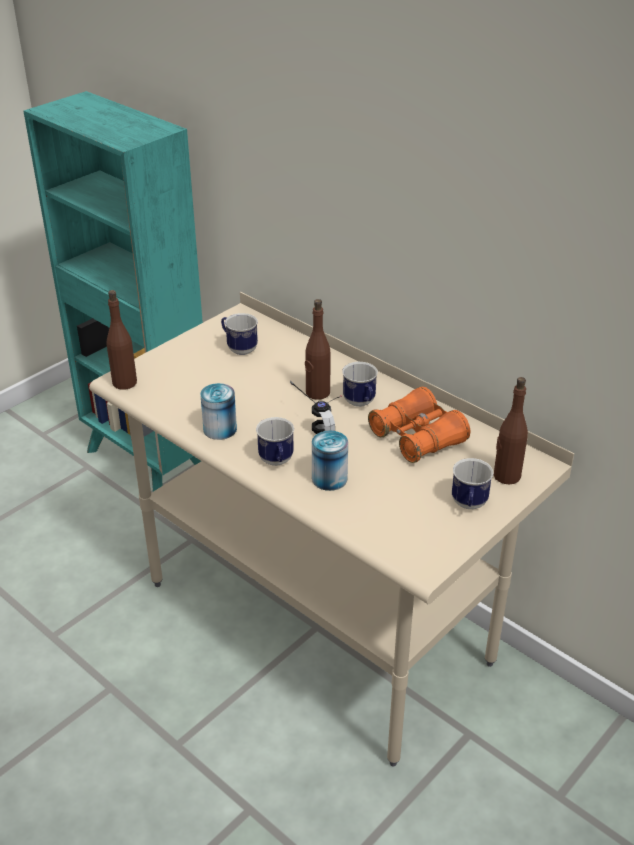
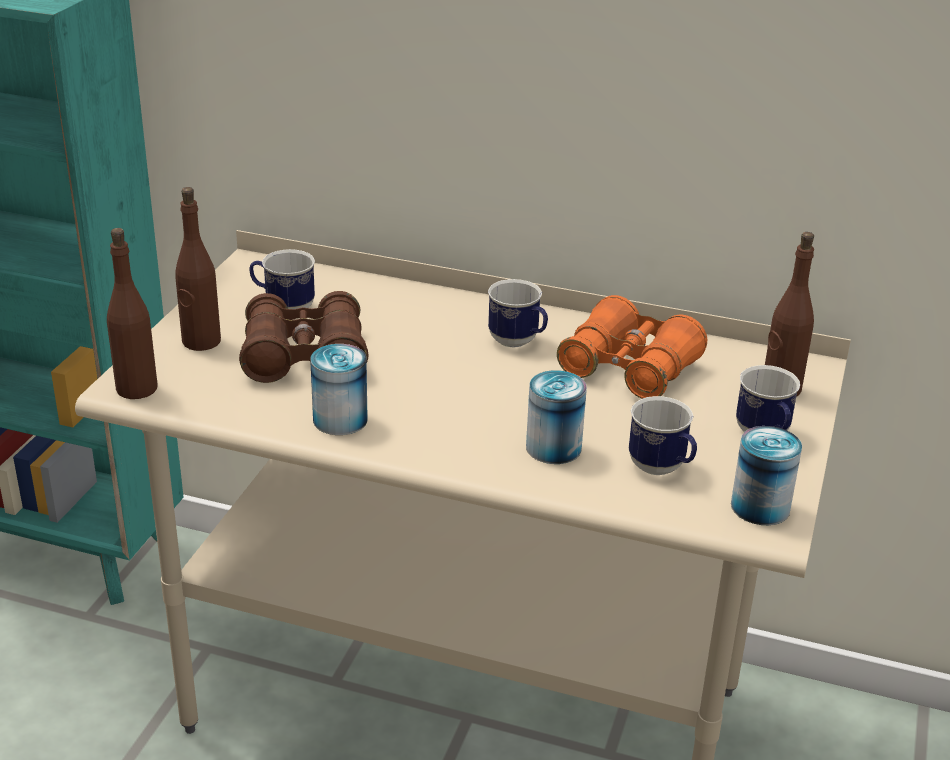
camera: 25 degrees left, 5 degrees down
(228, 384) = (304, 356): none -> brown binoculars
(277, 462) = (461, 444): mug -> mug (662, 469)
(317, 393) = (446, 341): brown bottle -> brown bottle (201, 341)
(321, 423) = (483, 378): headphones -> none
(427, 551) = (760, 507): none -> can

